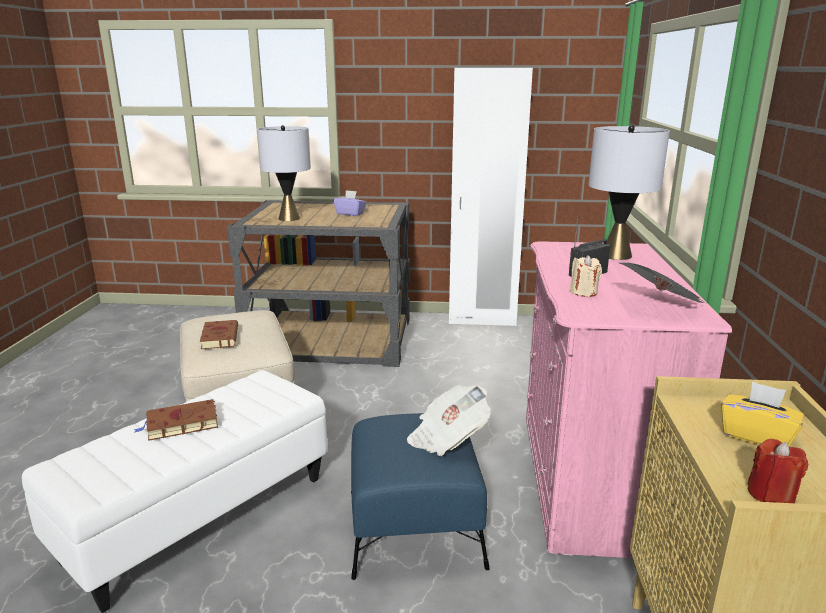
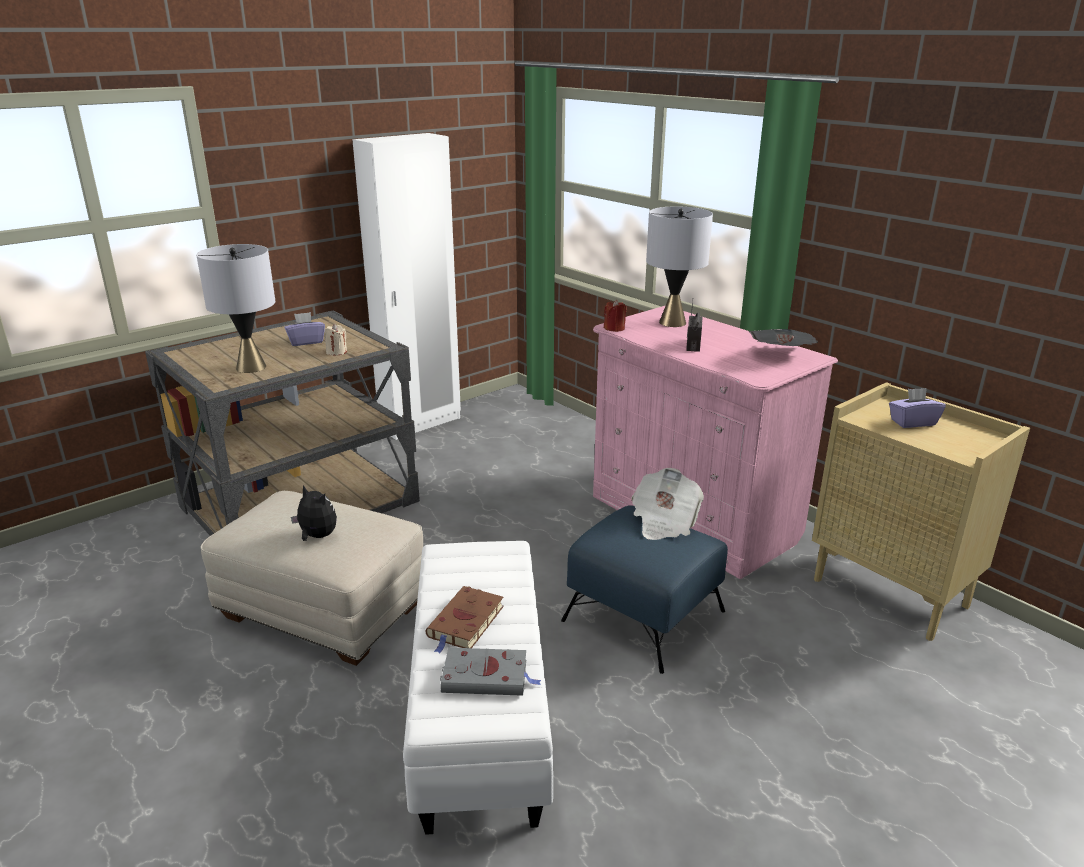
camera: 45 degrees left, 5 degrees up
(122, 462) = (487, 677): none -> grey book
(220, 337) = (317, 536): brown book -> plush toy
(583, 292) = (724, 361): beige candle -> beige candle (336, 352)
(756, 436) = (912, 422): yellow tissue box -> purple tissue box
(771, 495) = (966, 449): red candle -> red candle (614, 328)

